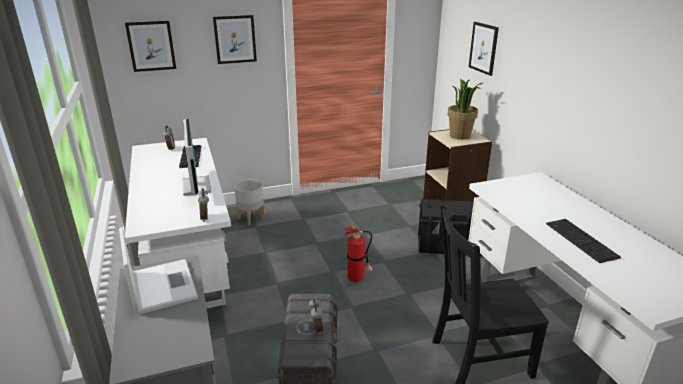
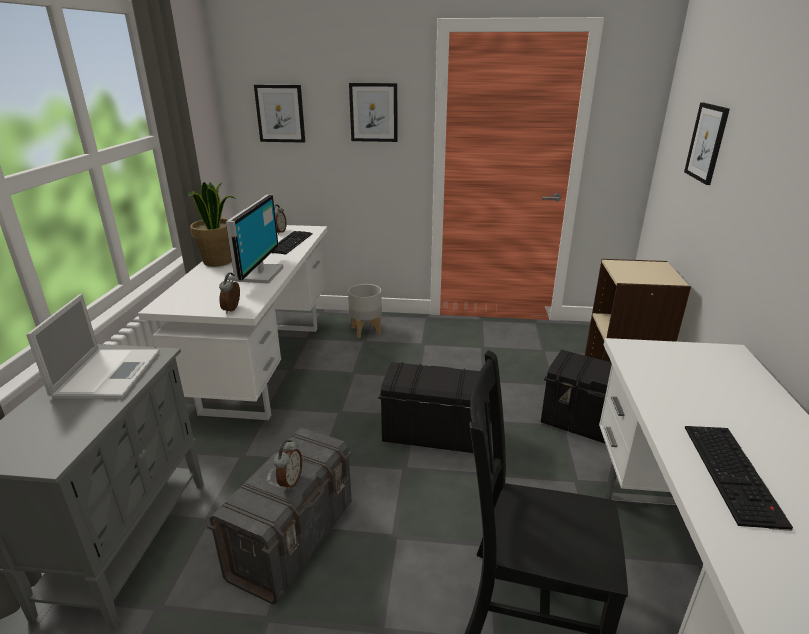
camera: 25 degrees right, 0 degrees up
(357, 279) = (436, 434): fire extinguisher -> black storage box
(460, 136) = (645, 271): potted plant -> potted plant (218, 261)

